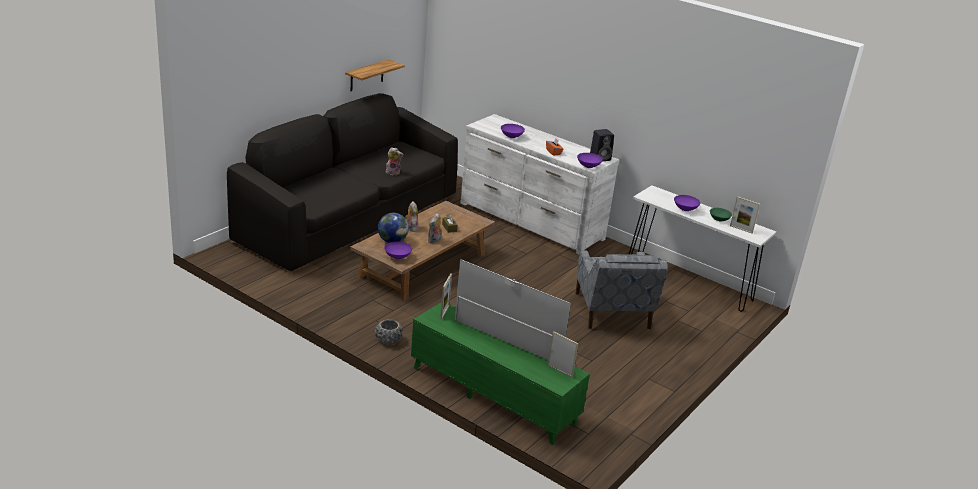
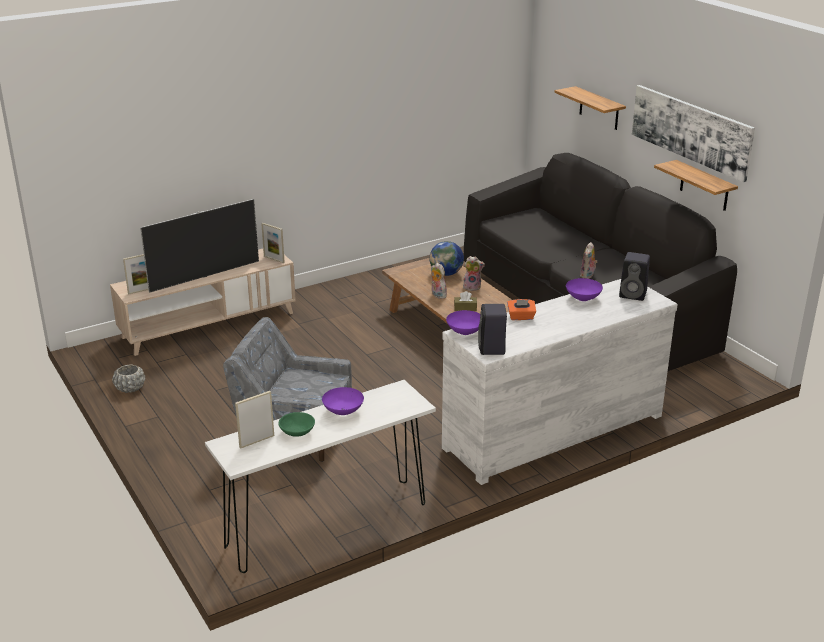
camera: 115 degrees right, 0 degrees up
(273, 78) = (599, 108): none -> shelf
(353, 44) = (690, 131): none -> picture
(388, 340) = (326, 293): grey planter -> grey planter (130, 388)
(398, 257) = (411, 272): purple bowl -> none
(493, 124) = (634, 294): none -> black speaker
(493, 395) = (208, 325): green tv stand -> beige tv stand

